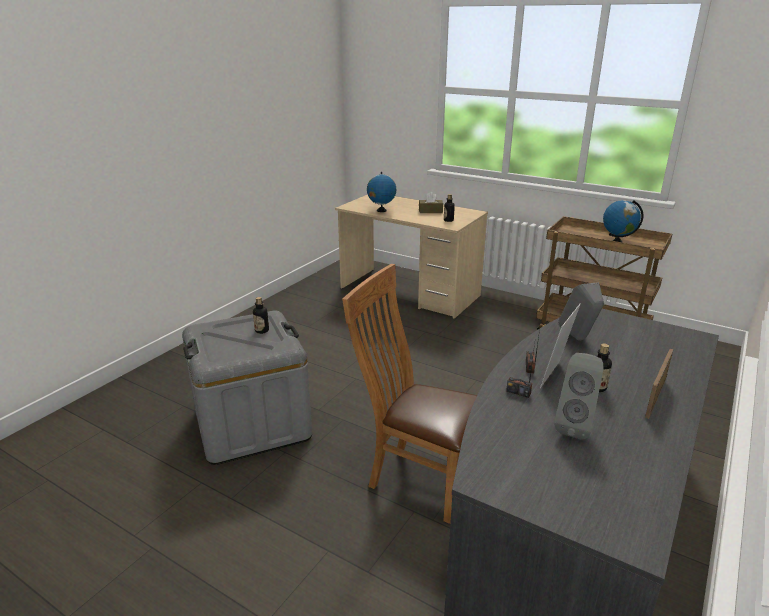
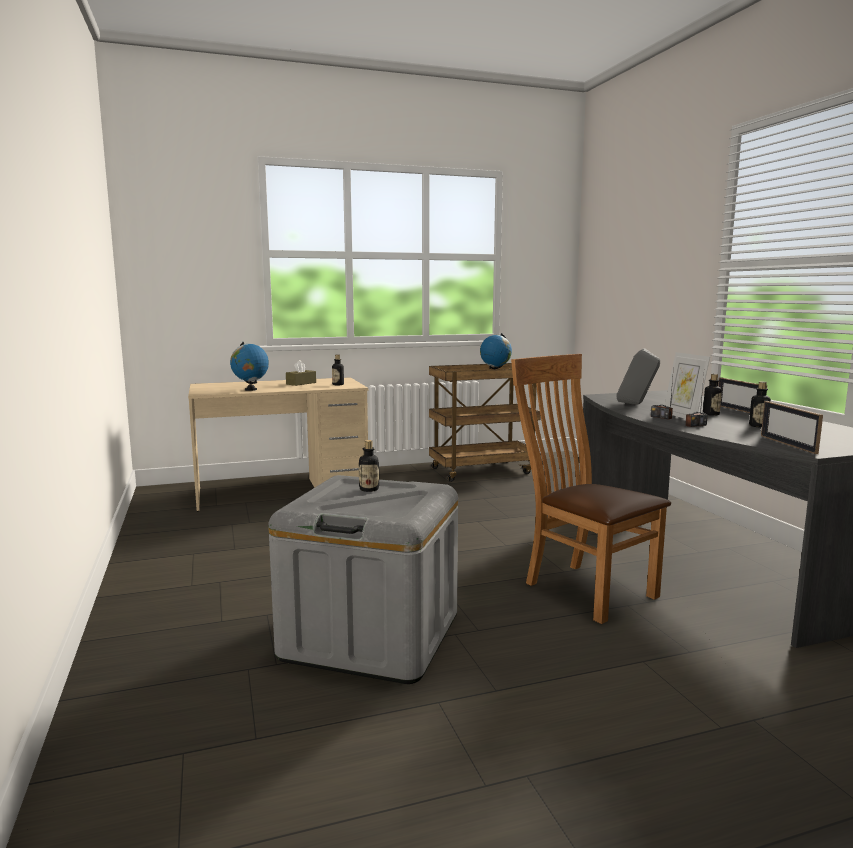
camera: 50 degrees left, 15 degrees down
(418, 478) = (583, 588): brown chair -> brown chair turned 75 degrees clockwise
(498, 460) = (788, 444): none -> picture frame
(575, 426) = (758, 426): grey speaker -> bottle

